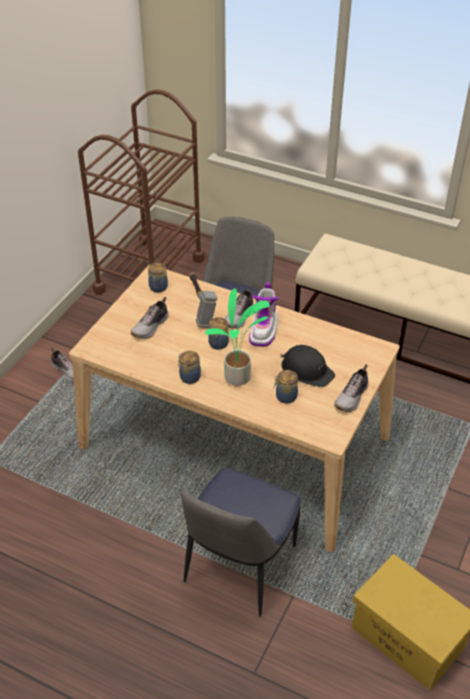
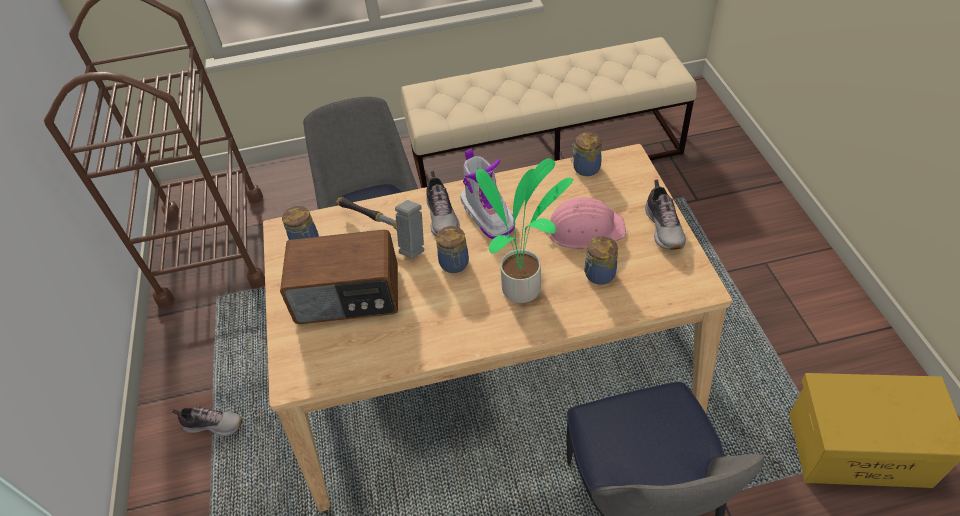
camera: 35 degrees left, 5 degrees up
(151, 326) = (348, 296): shoe -> radio
(189, 377) = (465, 328): jar -> jar (585, 168)
(306, 370) = (584, 229): black hard hat -> pink hard hat

